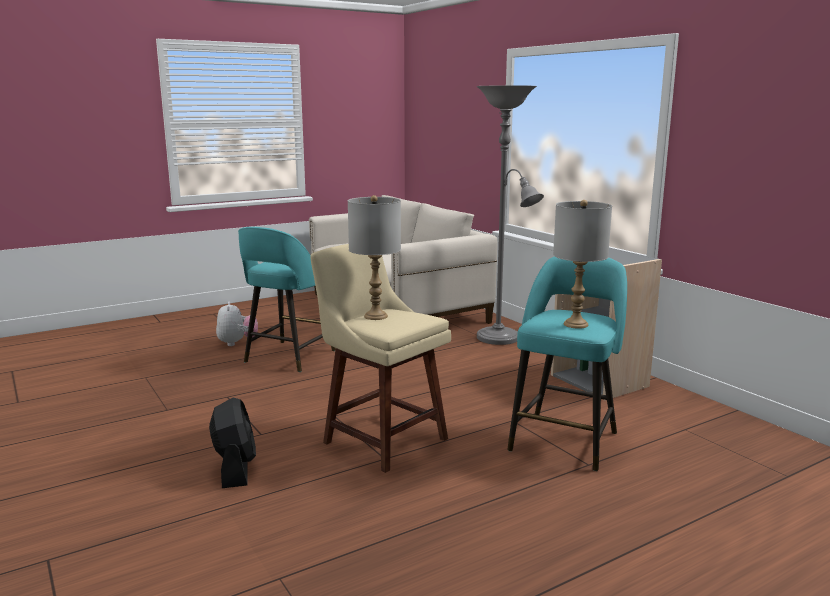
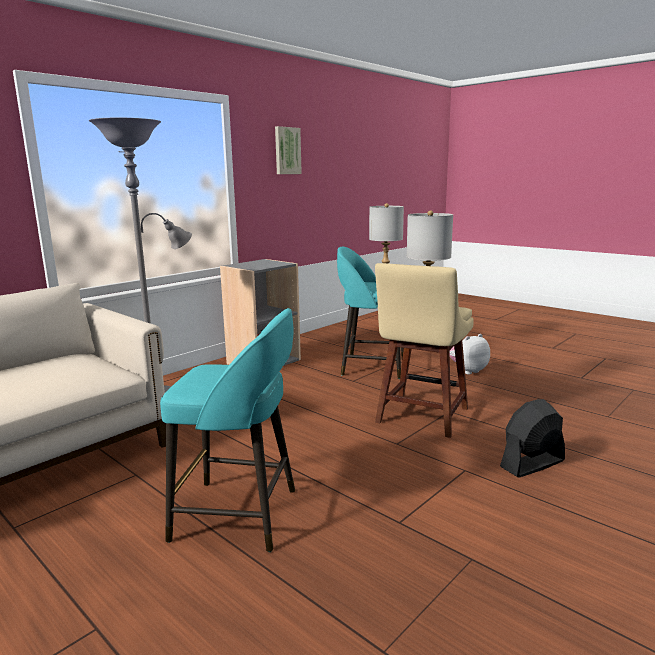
camera: 105 degrees left, 0 degrees up
(237, 343) = (172, 597): plush toy -> plush toy (468, 371)
(767, 105) = (287, 151): none -> picture

